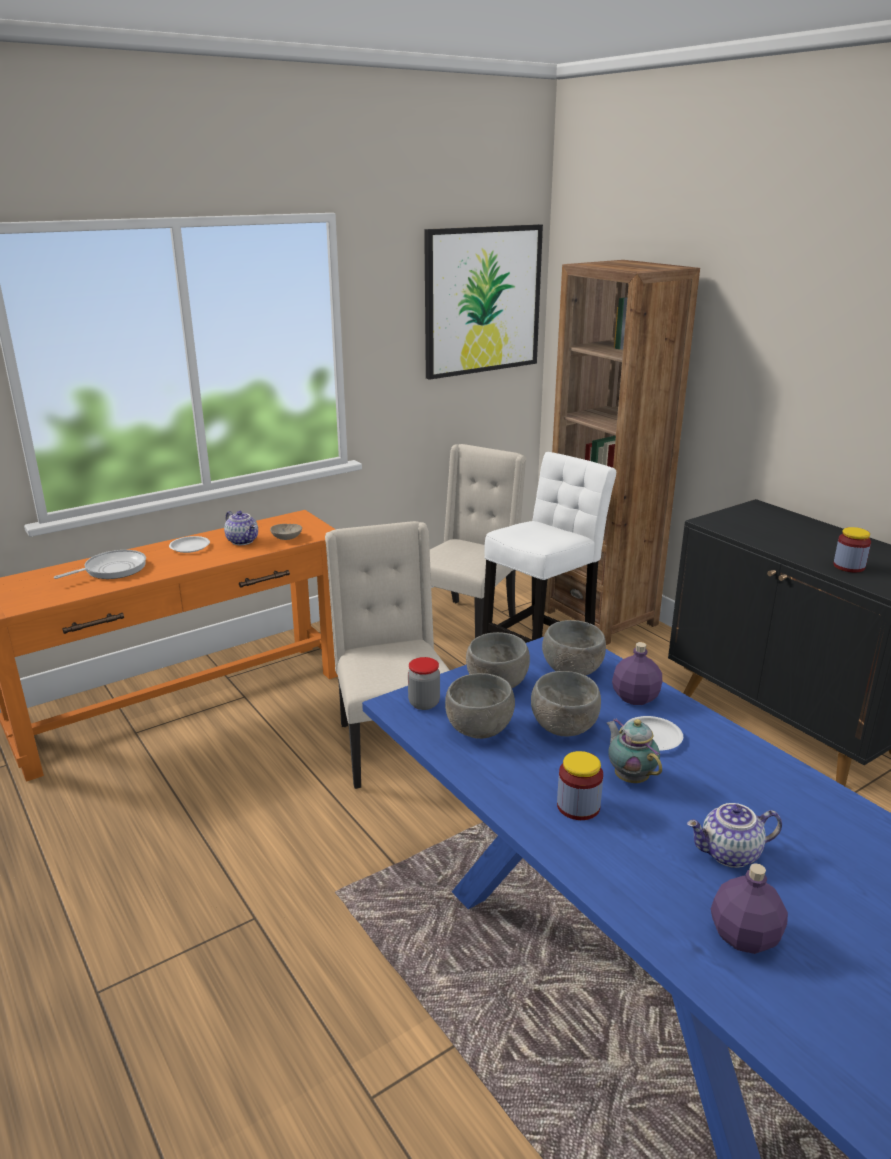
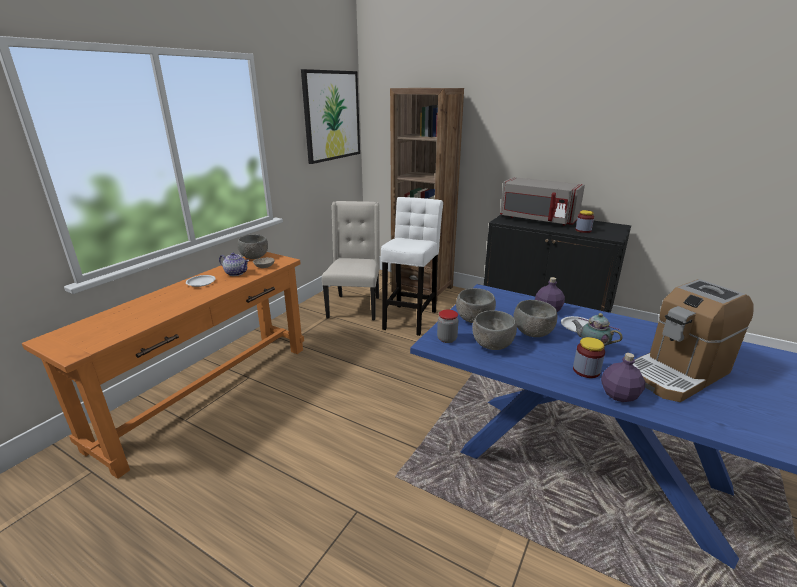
camera: 25 degrees left, 0 degrees up
(112, 569) = (154, 306): frying pan -> none
(393, 746) = (364, 381): beige chair -> none
(571, 671) = (503, 304): grey bowl -> grey bowl (254, 257)
(729, 854) = (677, 373): teapot -> coffee machine
(744, 937) = (731, 410): purple bottle -> purple bottle (619, 395)
(785, 529) = (537, 219): none -> grey microwave

